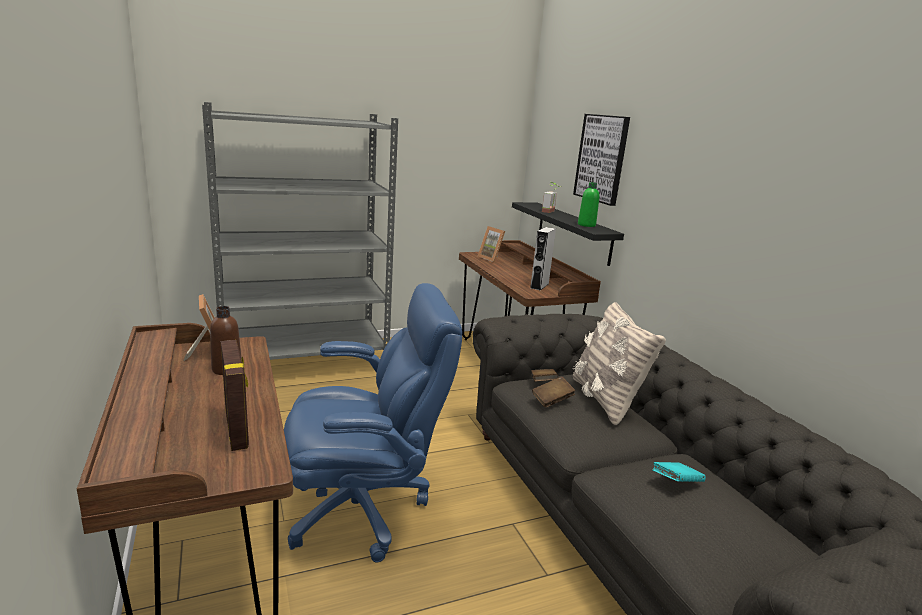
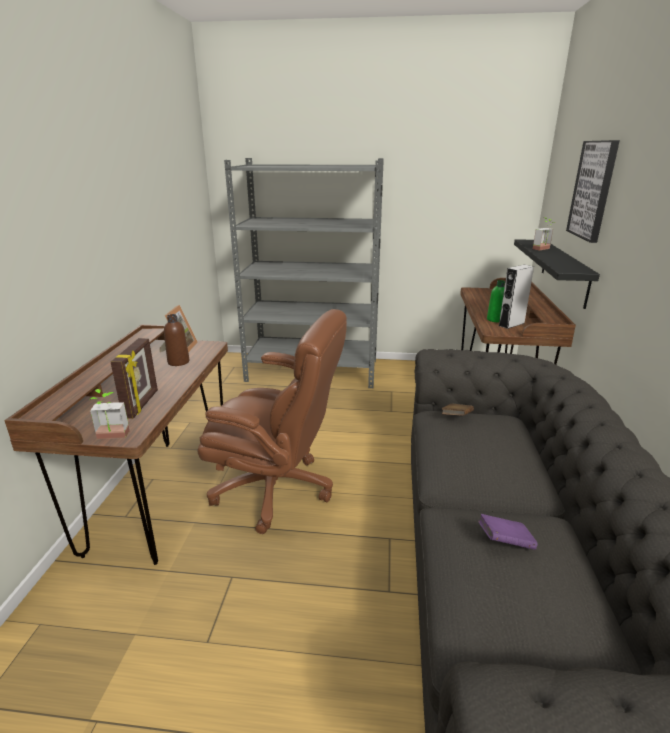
camera: 30 degrees right, 5 degrees up
(244, 477) = (111, 437): none -> potted plant
(364, 511) = (278, 493): blue office chair -> brown office chair
(491, 258) = (488, 295): picture frame -> none
(552, 400) = (448, 434): brown book -> none
(586, 225) = (564, 263): green bottle -> green bottle (495, 320)
(604, 400) = (506, 445): beige pillow -> none
(676, 482) = (505, 542): turquoise book -> purple book

